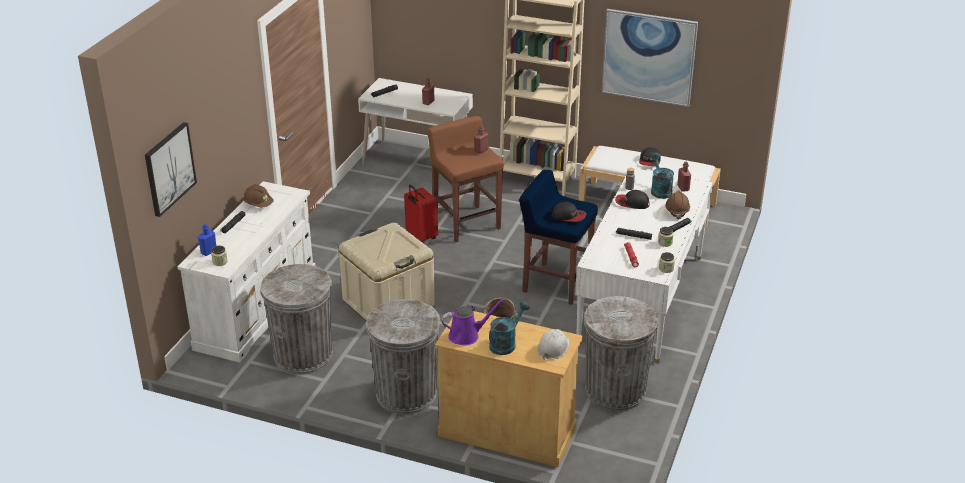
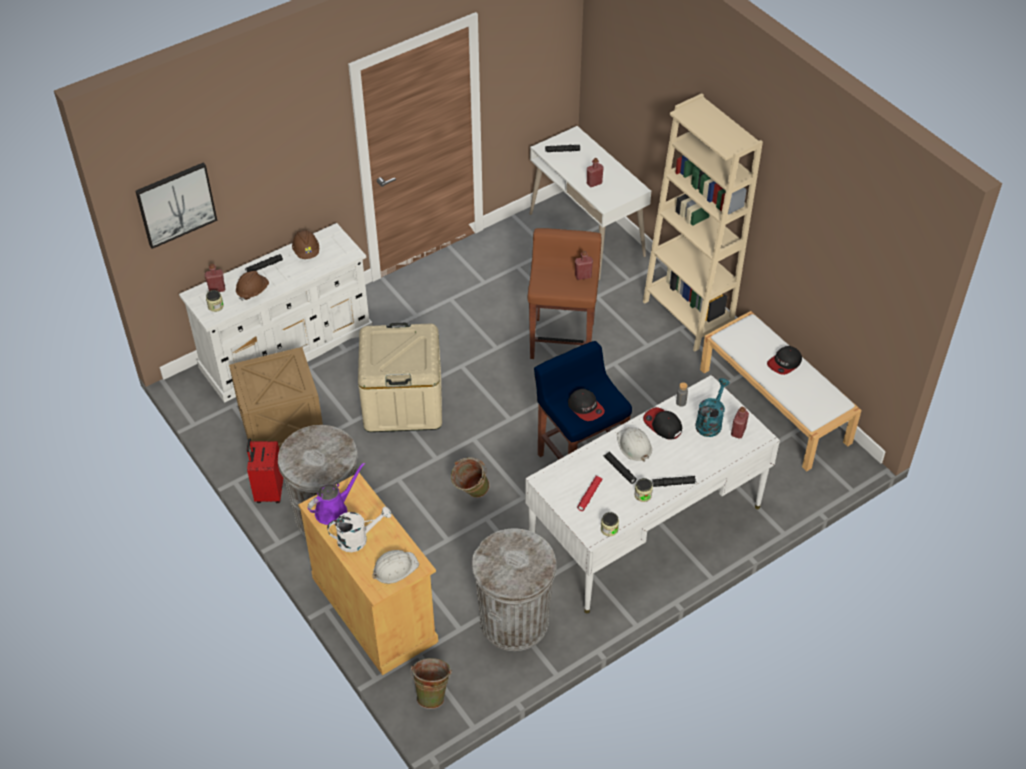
camera: 35 degrees right, 15 degrees up
(208, 252) = (217, 289): blue bottle -> red bottle
(303, 355) = (280, 423): grey trash can -> crate
(420, 236) = (504, 335): red suitcase -> red suitcase (269, 491)
(467, 335) = (334, 510): purple watering can -> purple watering can turned 60 degrees counterclockwise
(505, 343) = (358, 539): turquoise watering can -> white watering can
(607, 459) = (432, 693): none -> green bucket
(627, 220) = (634, 445): none -> white hard hat
(648, 57) = (813, 249): picture -> none
(677, 211) = (698, 460): brown hard hat -> brown hard hat (252, 291)

